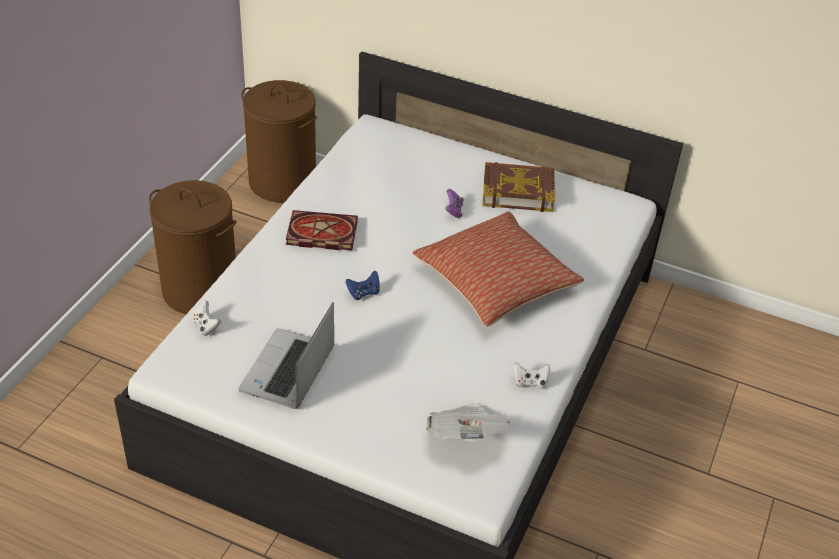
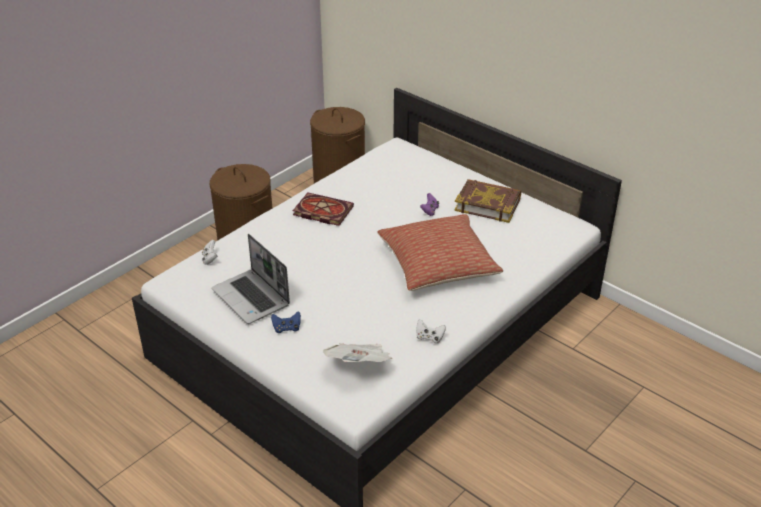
camera: 20 degrees right, 5 degrees down
(288, 371) = (252, 298): laptop -> laptop turned 75 degrees counterclockwise
(363, 293) = (333, 255): blue game controller -> blue game controller (287, 328)

